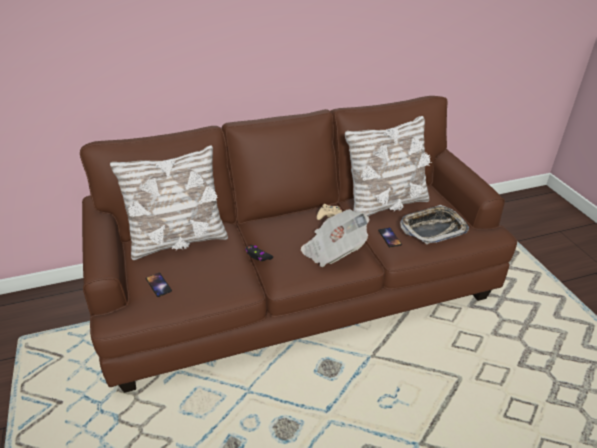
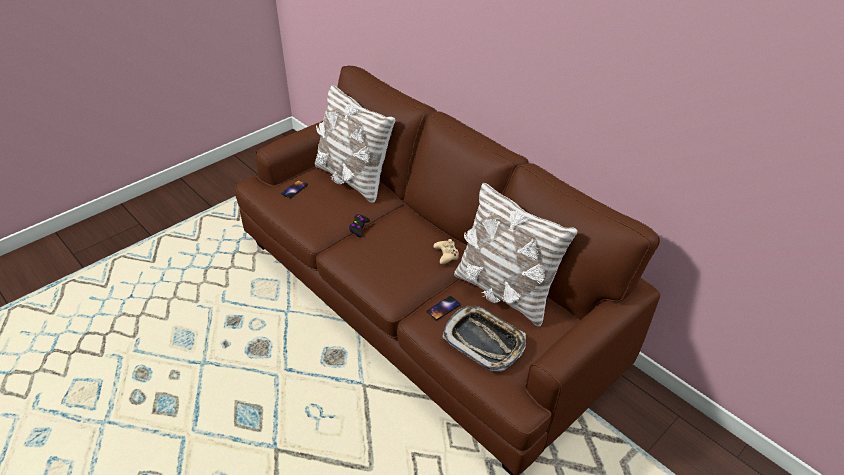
camera: 65 degrees right, 5 degrees up
(333, 251) = (392, 272): newspaper -> none

